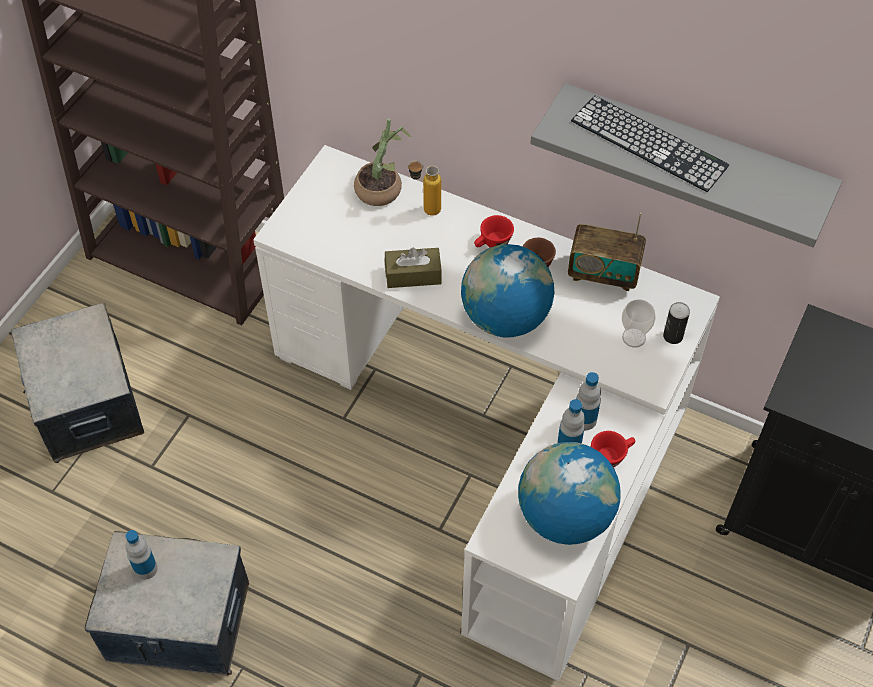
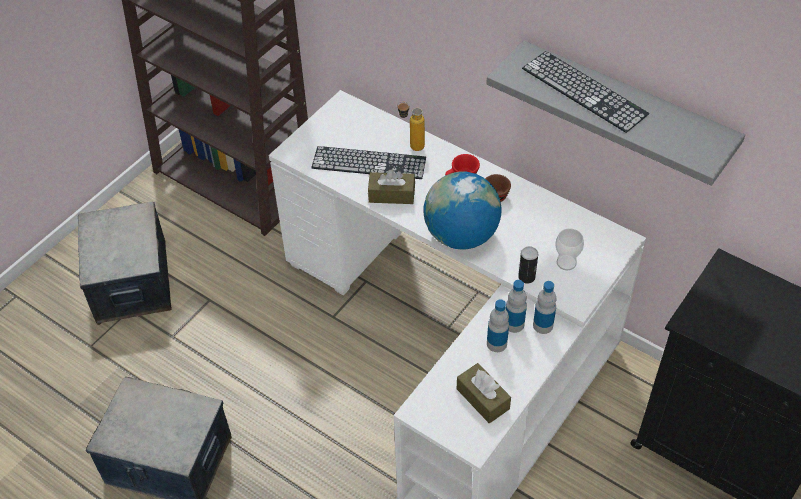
camera: 10 degrees right, 5 degrees down
(146, 569) = (143, 409): bottle -> bottle (543, 325)
(378, 237) = (369, 163): none -> keyboard
(383, 187) = (380, 126): potted plant -> none
(564, 516) = (482, 399): globe -> brown tissue box
(603, 273) = (550, 209): radio -> none
(611, 455) = (531, 355): red cup -> none
(673, 336) = (600, 265): can -> can (526, 277)

